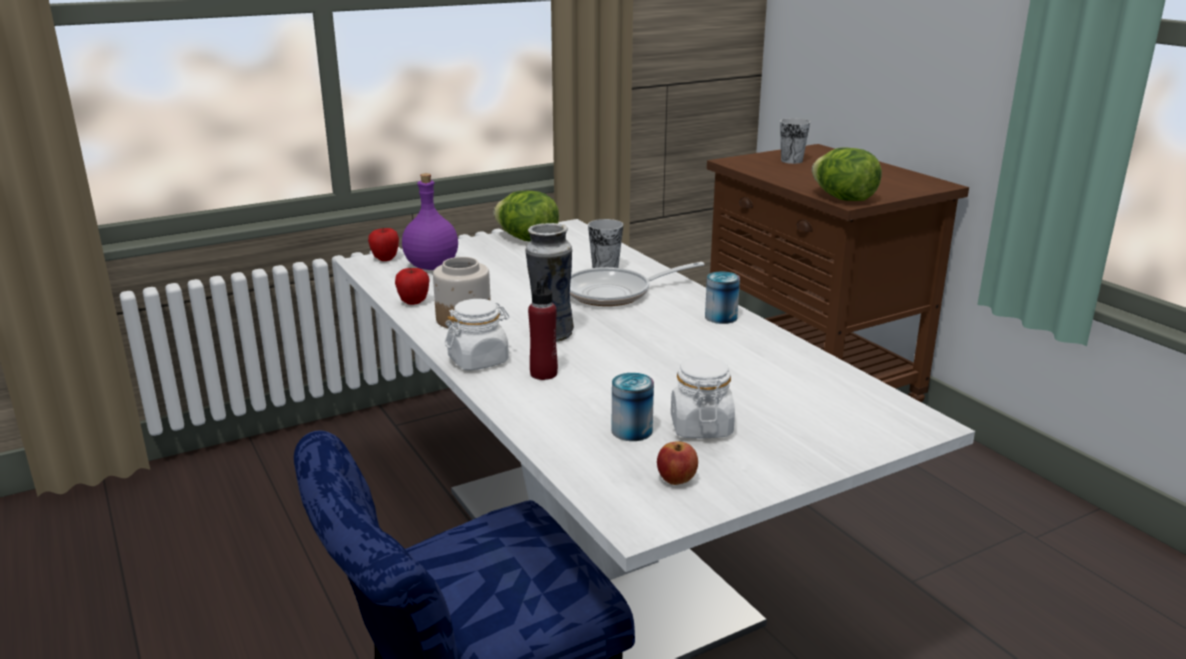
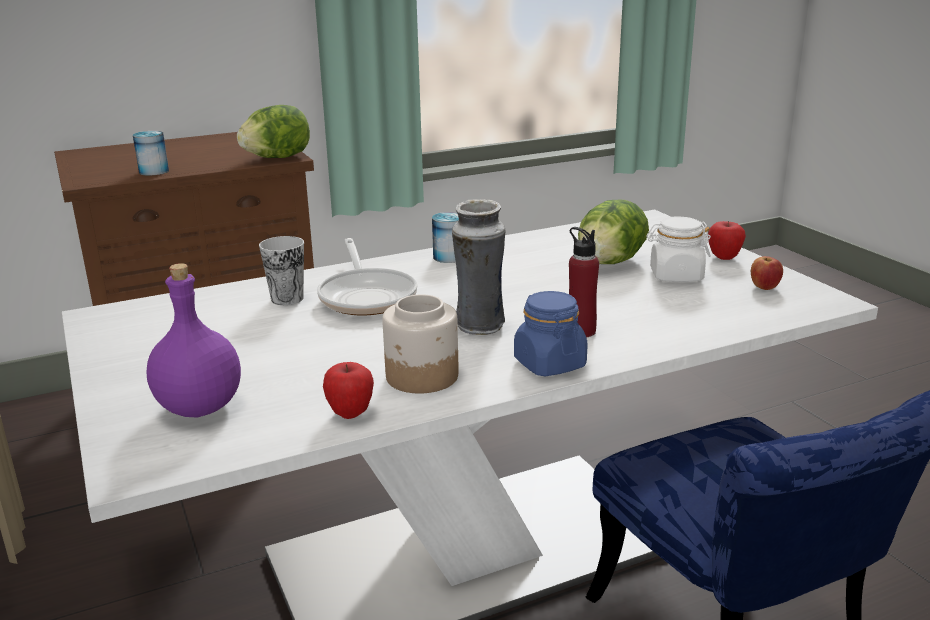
camera: 85 degrees left, 0 degrees up
(385, 259) = (131, 451): apple -> apple (724, 258)
(478, 360) = (549, 364): white jar -> blue jar
(527, 239) = (128, 341): lettuce -> lettuce (610, 262)
(632, 430) = (690, 298): can -> can (154, 171)
(791, 161) = (116, 163): cup -> none

